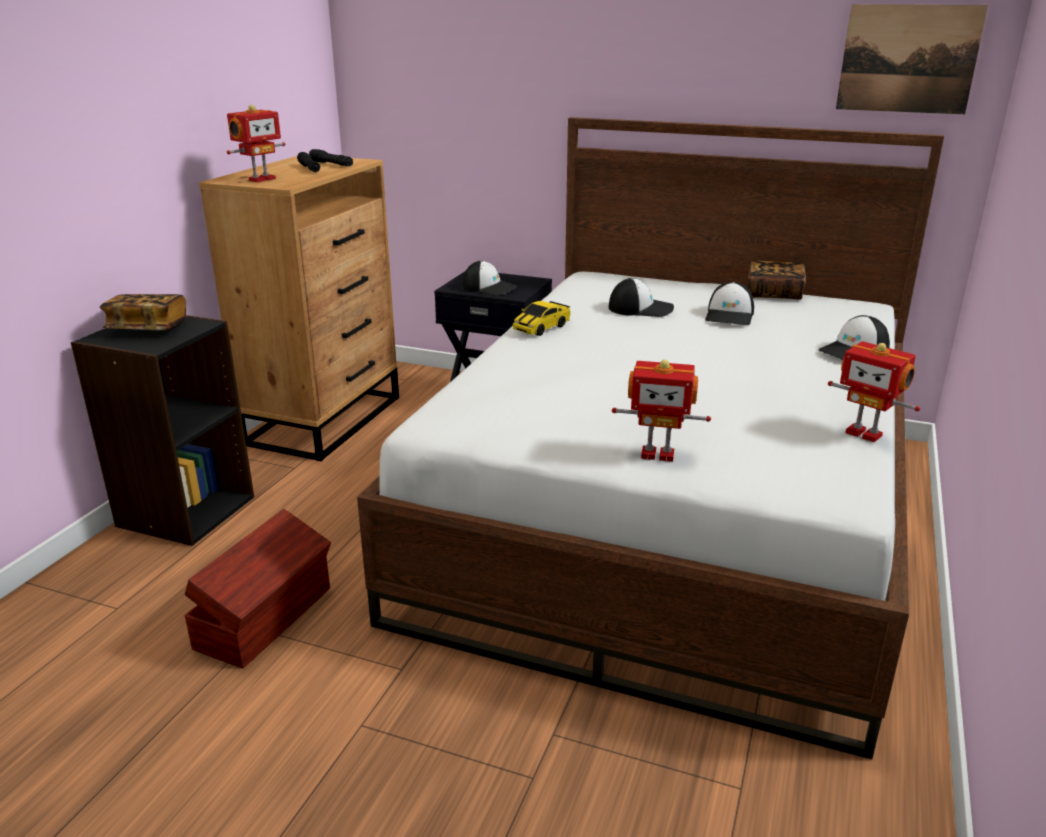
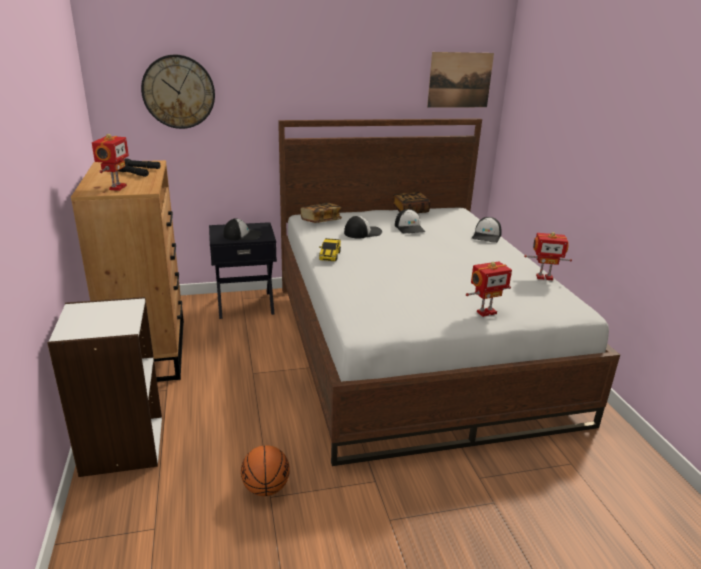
camera: 35 degrees left, 0 degrees up
(148, 328) = (94, 317): book -> book (321, 221)
(185, 511) = (121, 445): black bookcase -> white bookcase
(267, 617) = (265, 488): brown storage box -> basketball
(441, 69) = (178, 92): none -> wall clock

